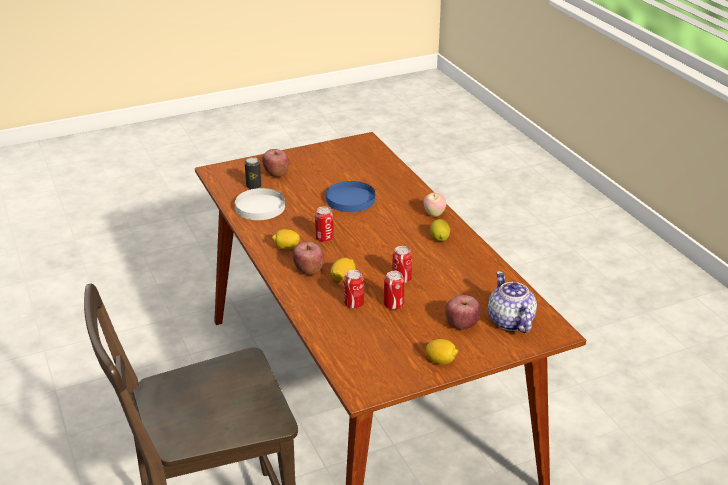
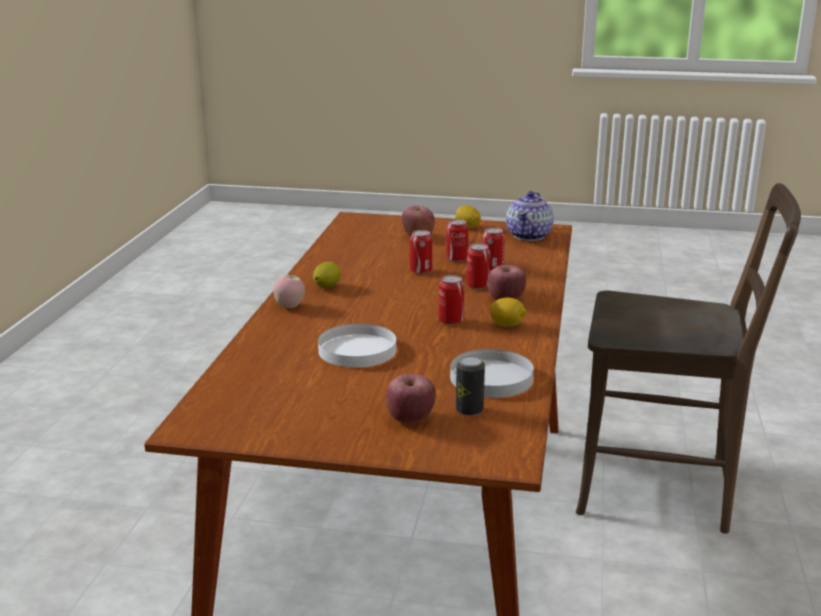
camera: 145 degrees left, 10 degrees down
(343, 278) = (477, 286): lemon -> can
(350, 199) = (357, 350): blue plate -> white plate
(510, 321) = (376, 229): teapot -> teapot (529, 235)

